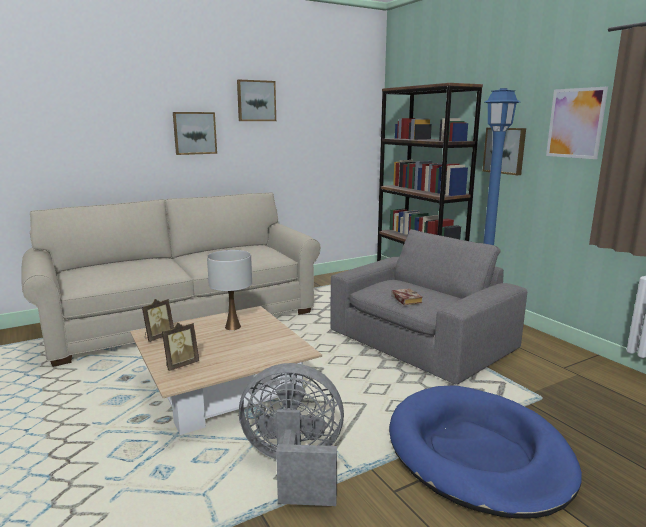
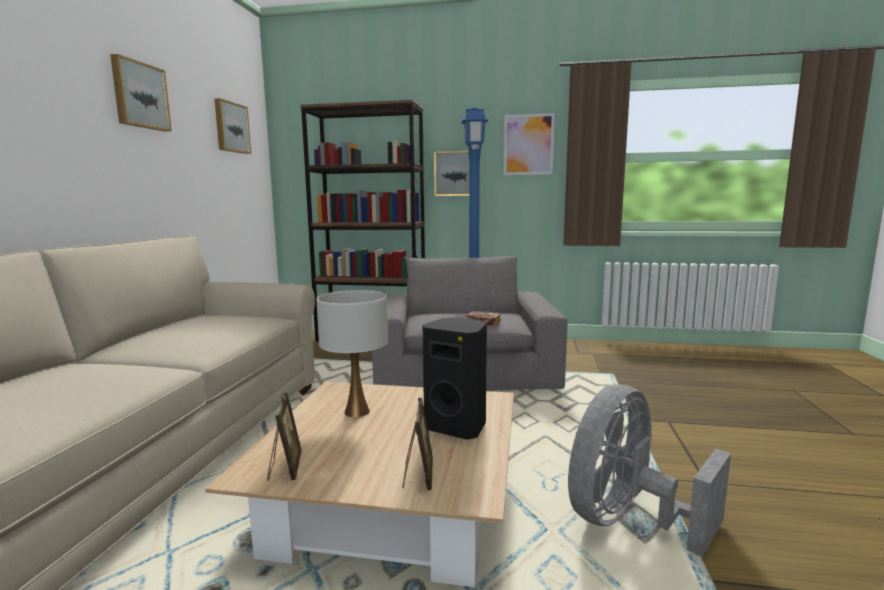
camera: 50 degrees left, 5 degrees down
(194, 133) = (52, 132): picture -> picture (231, 127)
(247, 355) = (457, 427): none -> black speaker
(478, 453) = (670, 425): blue dog bed -> none

